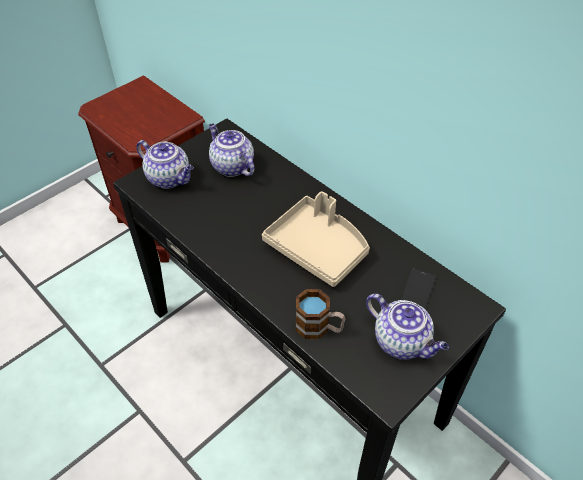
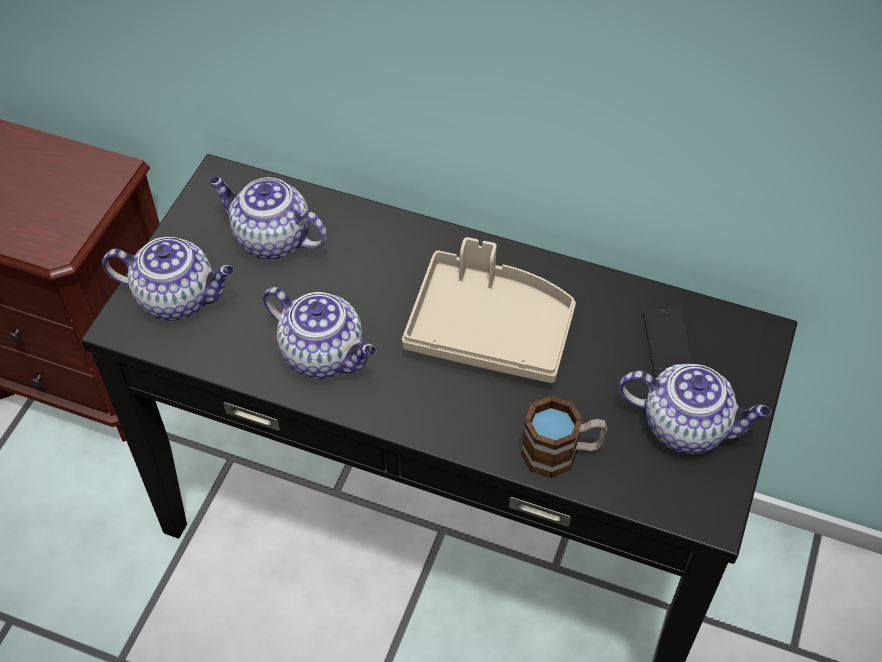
camera: 25 degrees left, 5 degrees up
(223, 230) = (325, 355): none -> teapot

